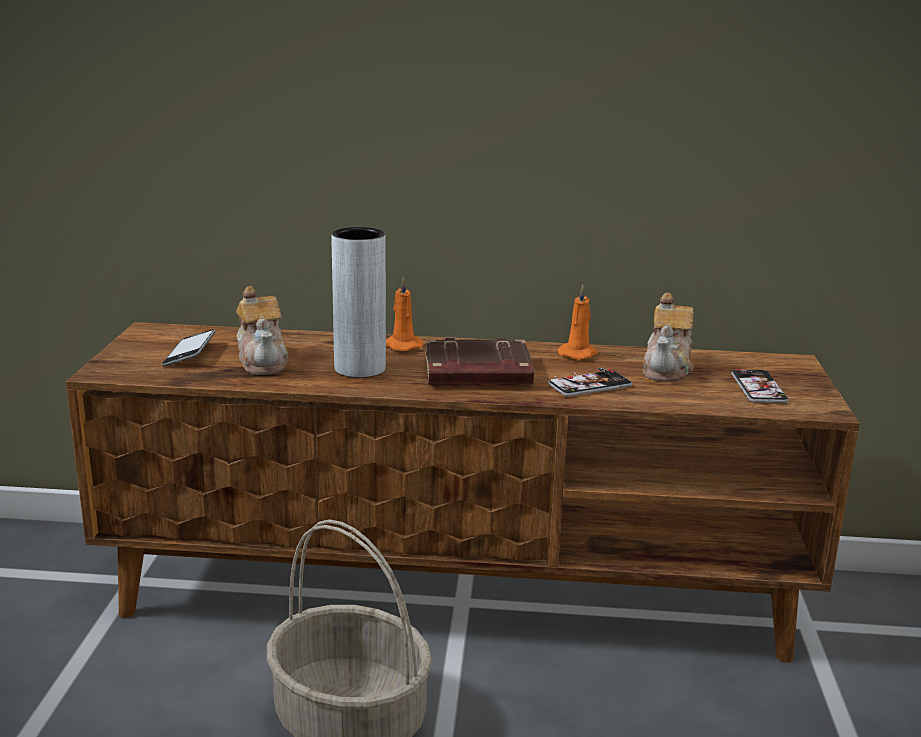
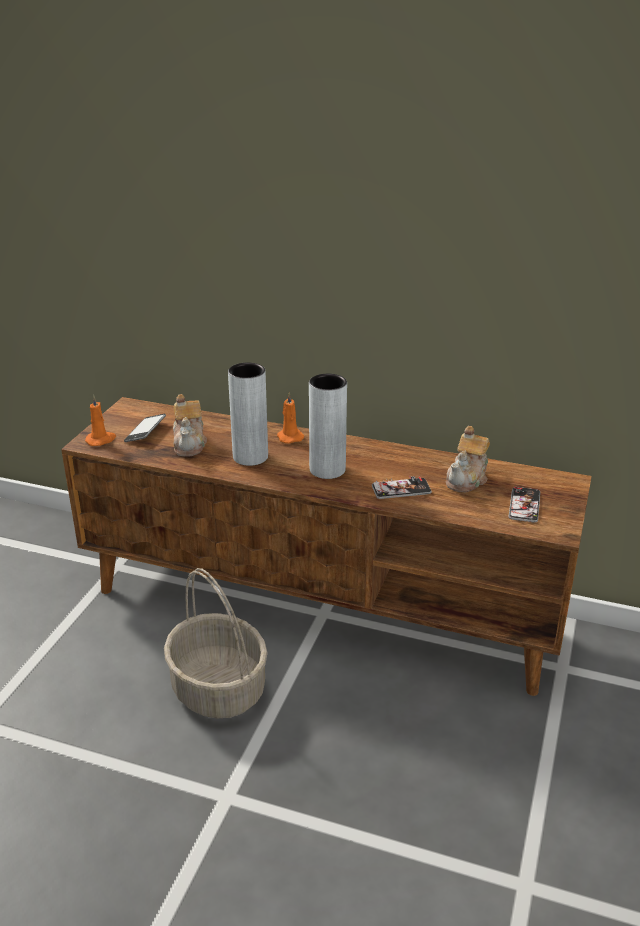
camera: 15 degrees right, 10 degrees up
(476, 373) = (327, 470): brown book -> grey vase
(579, 354) = (411, 457): orange candle -> orange candle (101, 440)

